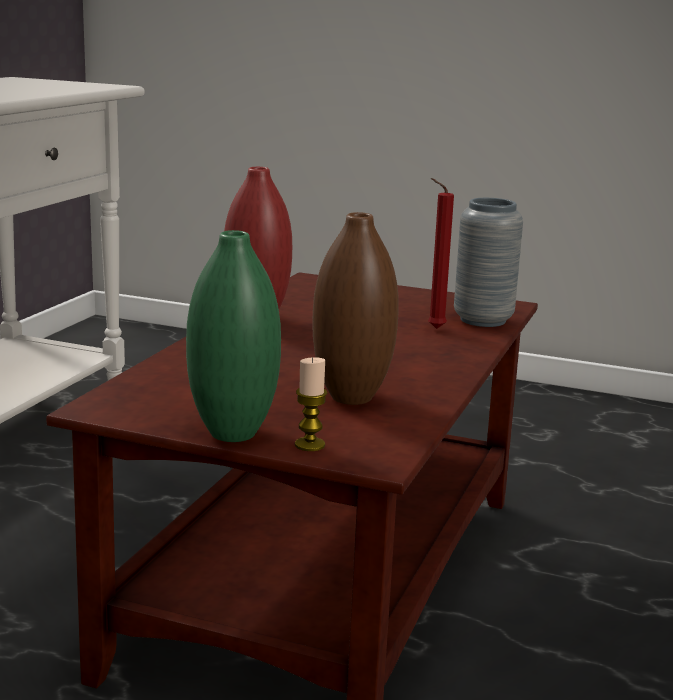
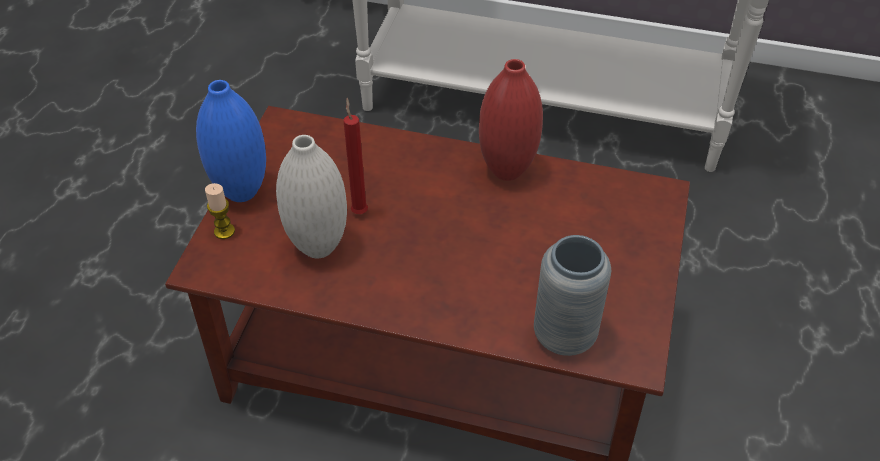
camera: 85 degrees right, 30 degrees up
(233, 433) = (241, 192): green vase -> blue vase
(351, 397) = (318, 247): brown vase -> white vase
(433, 328) = (520, 295): red candle -> red candle (359, 210)

